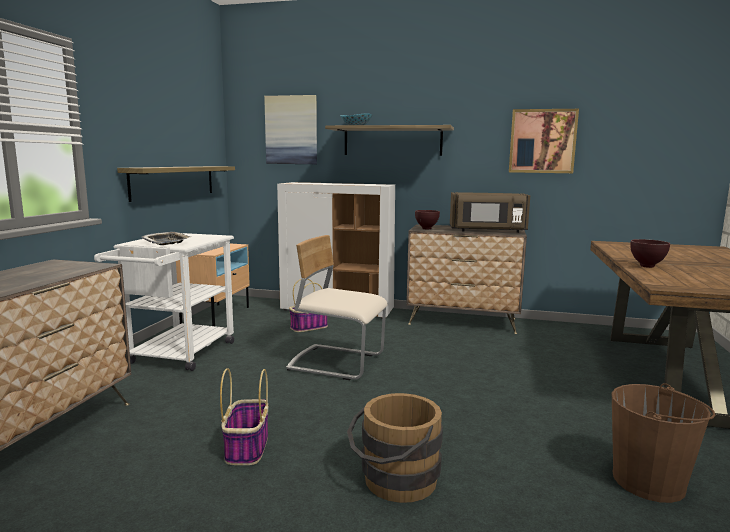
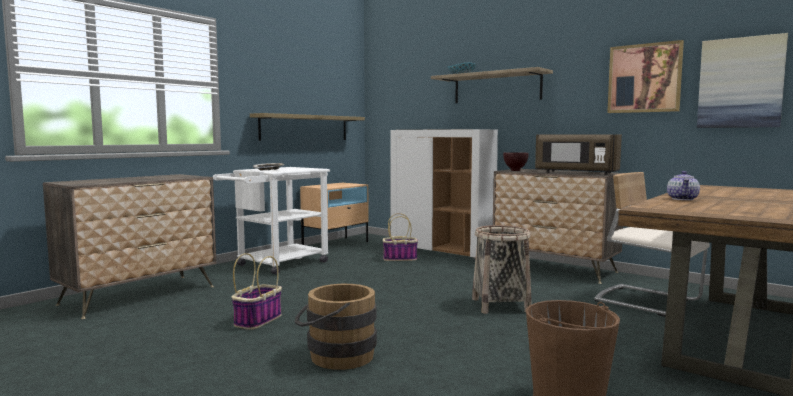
camera: 25 degrees right, 5 degrees down
(291, 130) = (413, 83): picture -> picture (740, 83)
(336, 363) = (391, 283): beige chair -> beige chair (647, 302)
(468, 374) = (500, 305): none -> basket
(647, 266) = (682, 199): brown bowl -> teapot

